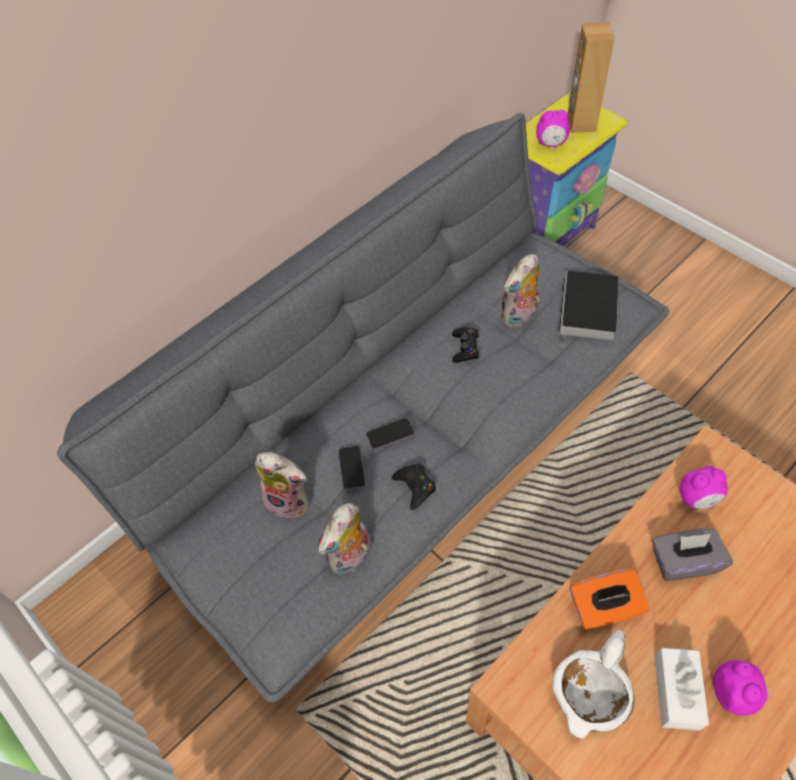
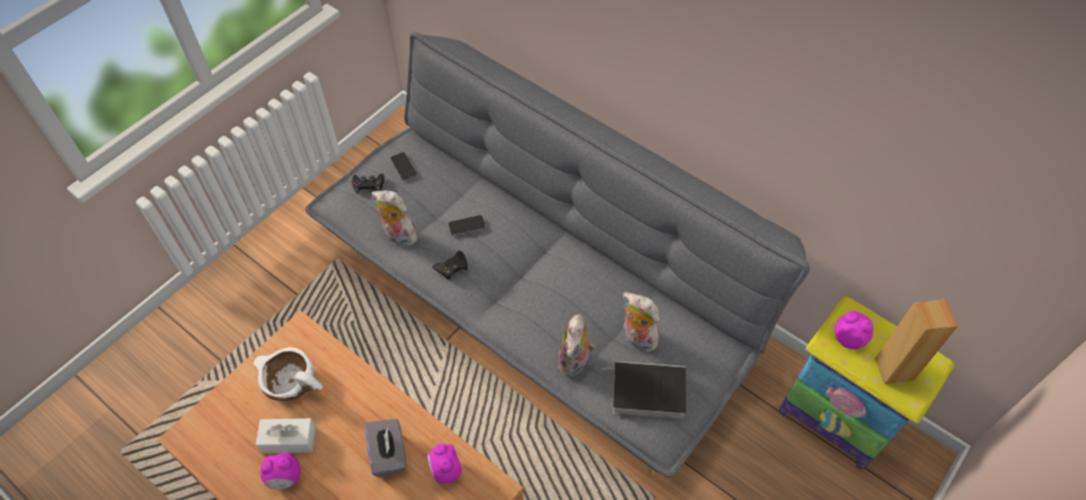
camera: 80 degrees right, 0 degrees up
(290, 500) = (443, 196): plush toy -> plush toy (575, 362)
(390, 434) = (498, 248): phone -> phone (403, 167)
(465, 348) = (590, 294): black game controller -> black game controller (368, 185)
(551, 144) = (848, 339): alarm clock -> alarm clock turned 135 degrees clockwise
(604, 608) = (352, 394): orange tissue box -> none

